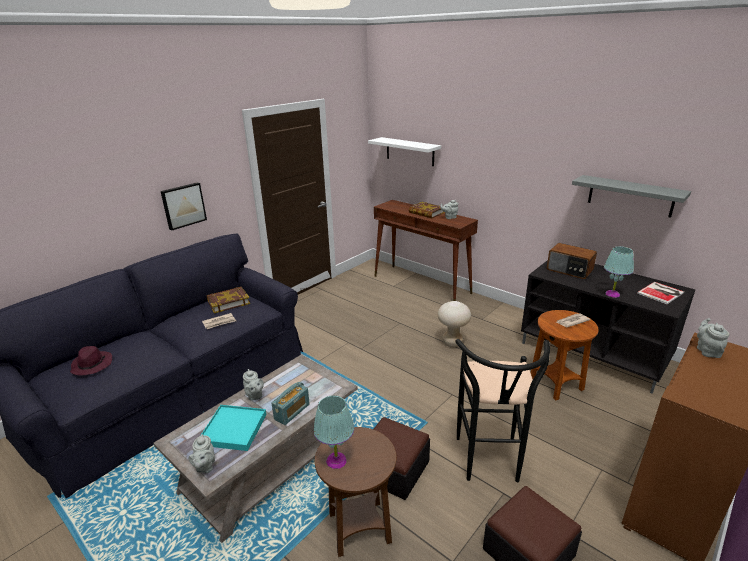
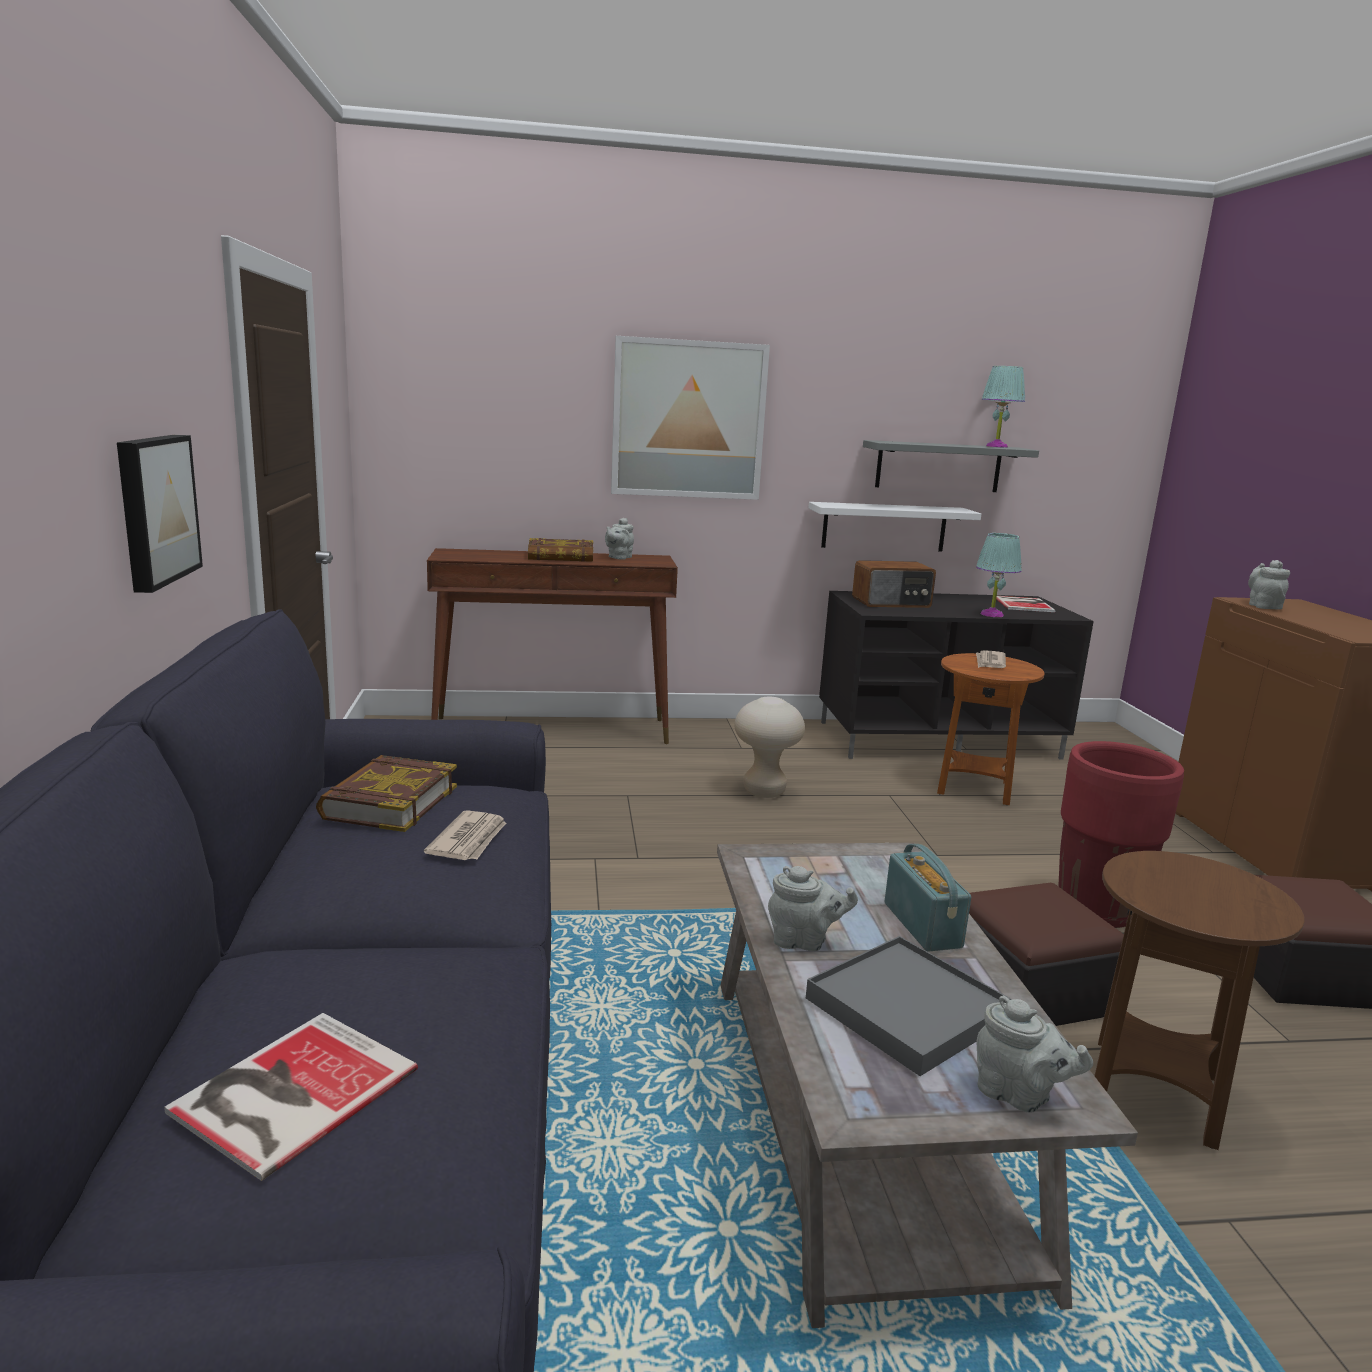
camera: 50 degrees left, 10 degrees down
(91, 365) = (288, 1092): purple hat -> book
(234, 429) = (907, 1008): turquoise tray -> grey tray
(336, 460) = (1201, 909): turquoise table lamp -> turquoise table lamp (996, 446)
(410, 151) = (481, 427): white shelf -> white shelf (884, 527)
(489, 464) = (1097, 910): black stool -> red planter
(491, 155) = (688, 420): none -> picture
(707, 351) = (1263, 606): grey teapot -> grey teapot turned 45 degrees clockwise

